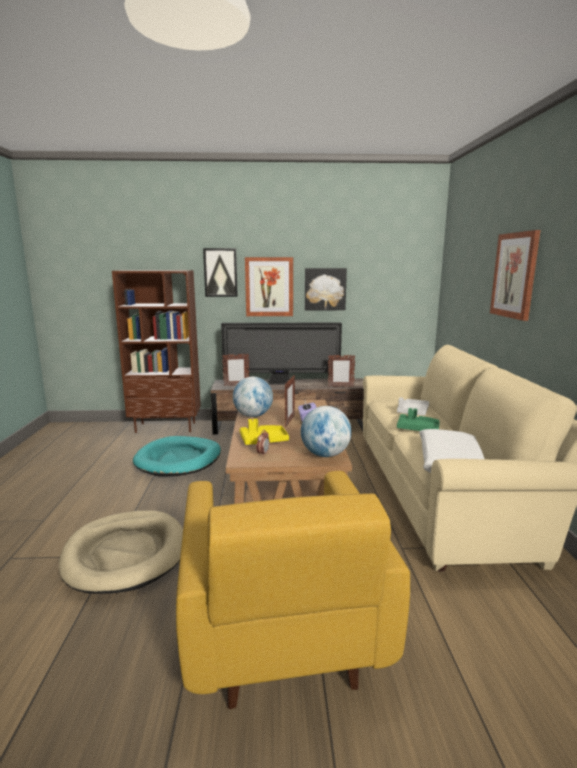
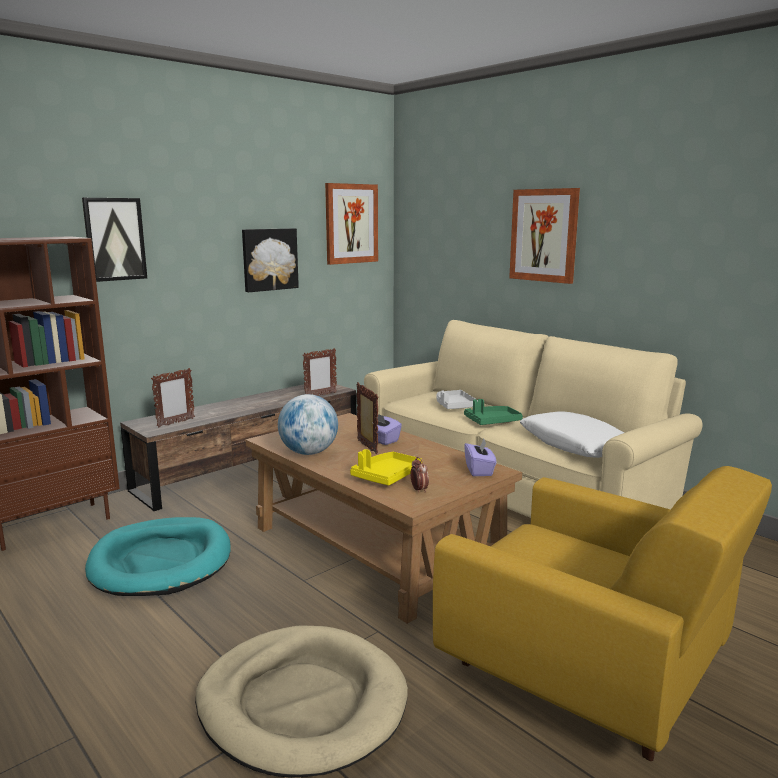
camera: 40 degrees left, 0 degrees up
(269, 287) = (193, 259): picture -> picture (351, 223)
(281, 383) = (235, 406): television -> none
(325, 455) = (479, 470): globe -> purple tissue box

